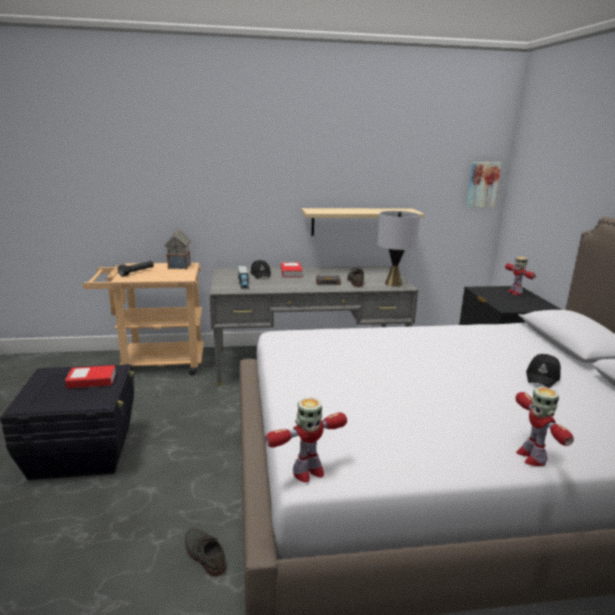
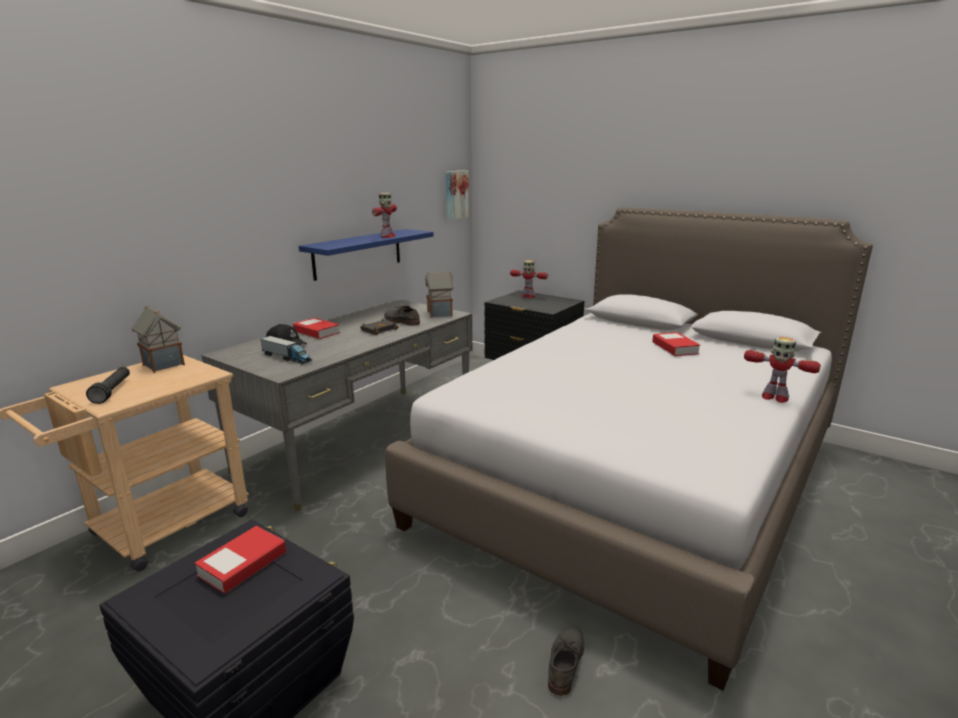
camera: 45 degrees left, 0 degrees up
(203, 554) = (565, 661): grey shoe -> grey shoe turned 105 degrees clockwise
(307, 472) = (721, 479): toy robot -> toy robot (387, 236)
(357, 222) = (358, 253): beige shelf -> blue shelf
(393, 284) = (440, 314): grey table lamp -> toy house
(543, 377) = (675, 348): black cap -> book

